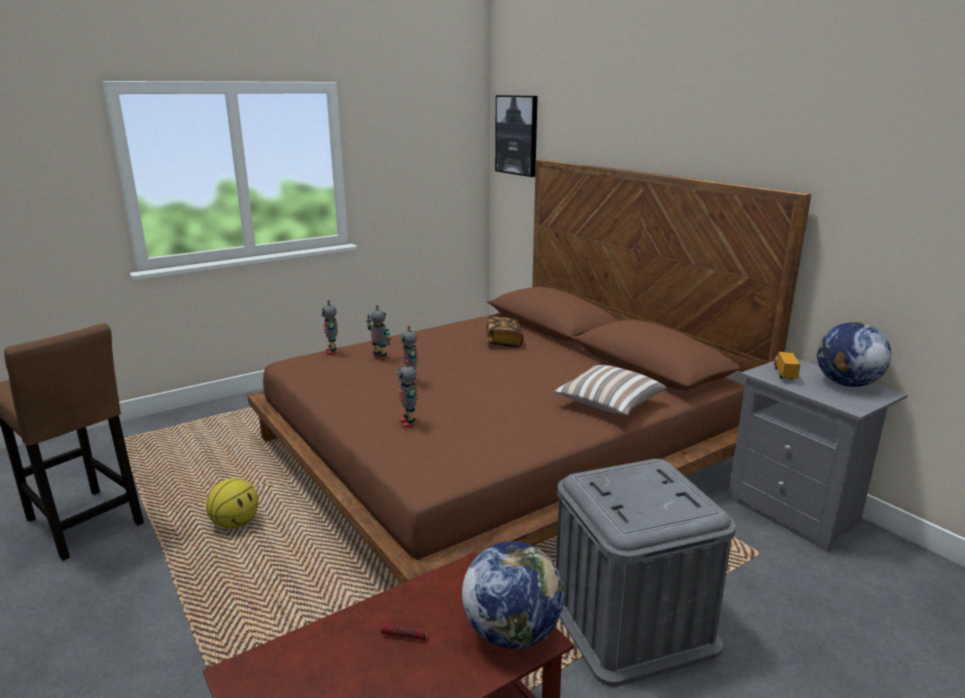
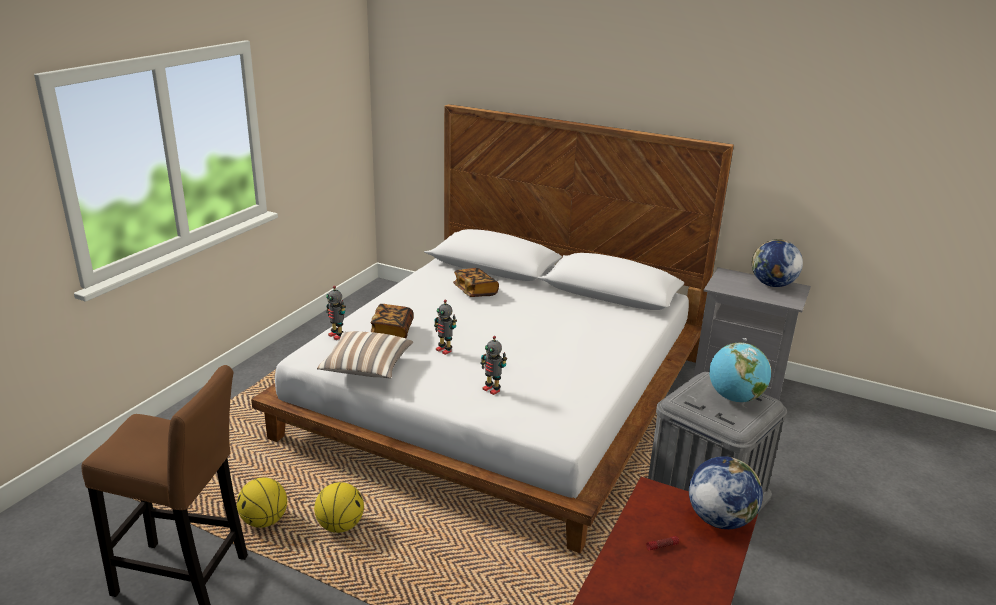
camera: 30 degrees left, 5 degrees up
(186, 500) = (264, 521): none -> basketball
(380, 358) = (392, 332): toy robot -> book
(496, 453) = (499, 395): brown bed -> white bed
(517, 135) = (411, 78): picture -> none
(609, 405) = (618, 335): pillow -> pillow (366, 368)
(662, 494) = (734, 398): none -> globe
(784, 375) = (731, 285): toy truck -> none

